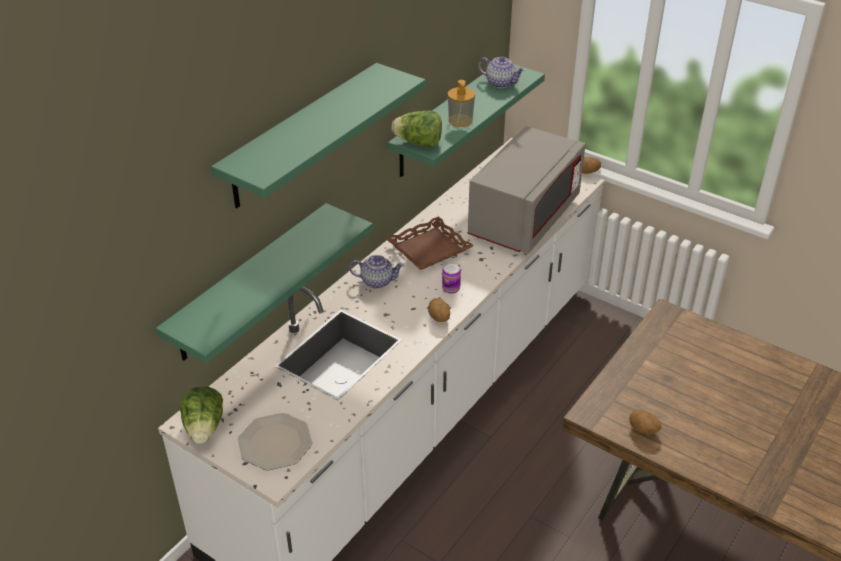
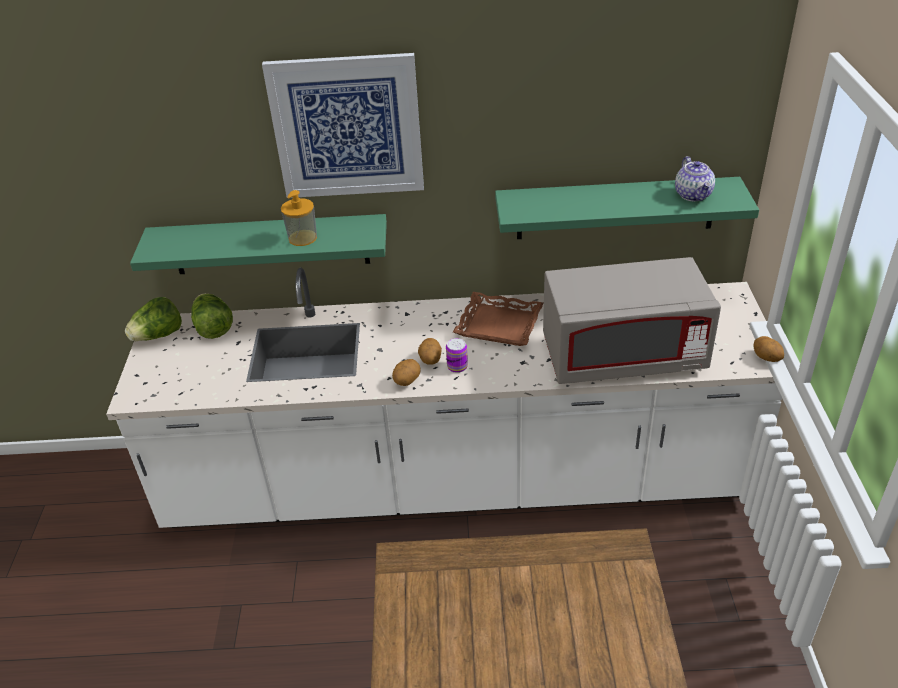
camera: 55 degrees right, 0 degrees up
(274, 442) = (170, 376): plate -> none
(302, 135) = (347, 127): green shelf -> picture
(377, 281) = (418, 321): teapot -> none
(418, 143) = (515, 204): lettuce -> lettuce (213, 328)
(460, 120) = (587, 206): soap dispenser -> soap dispenser (302, 238)
(643, 430) = (412, 616): potato -> potato (430, 360)

